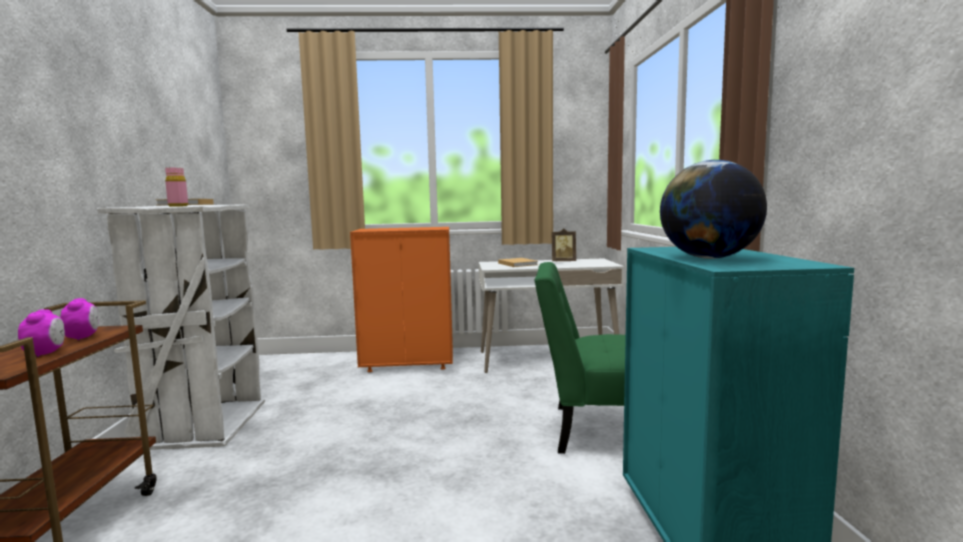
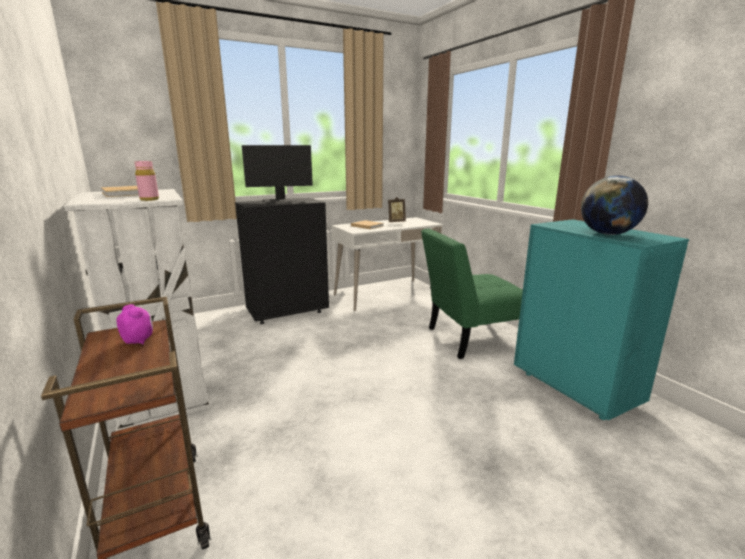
camera: 25 degrees left, 10 degrees up
(46, 353) = (144, 362): alarm clock -> none
(405, 228) = (281, 201): none -> monitor
(409, 364) = (288, 312): orange cabinet -> black cabinet

